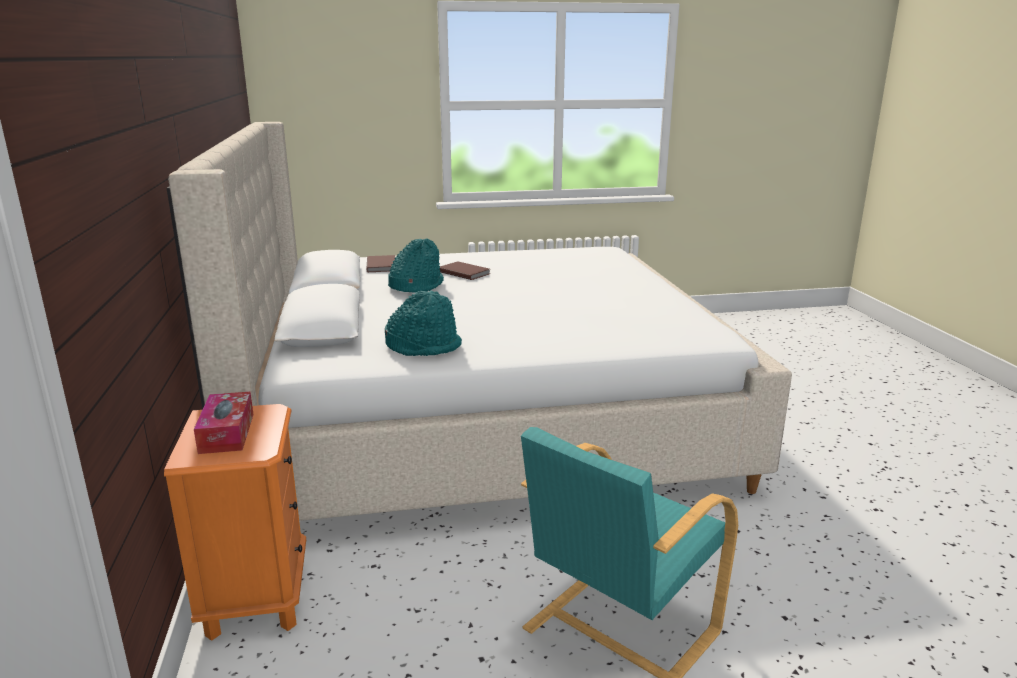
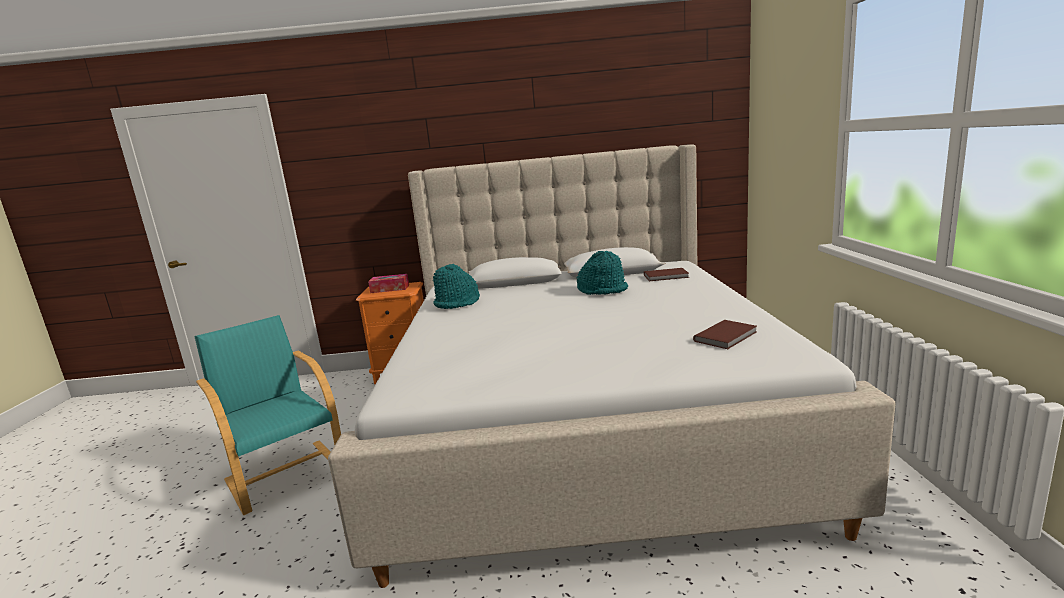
camera: 100 degrees right, 5 degrees down
(464, 272) = (646, 299): brown book -> brown book (727, 336)

